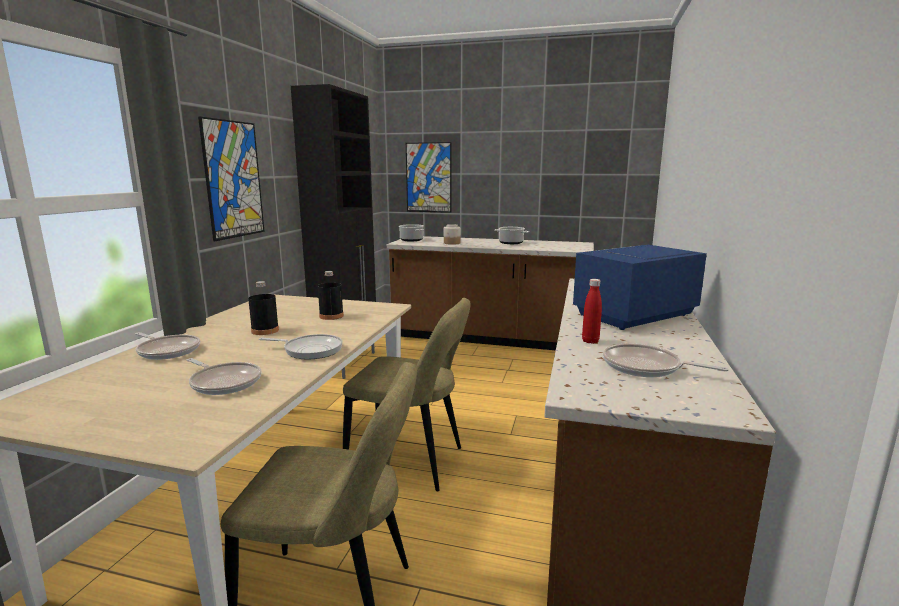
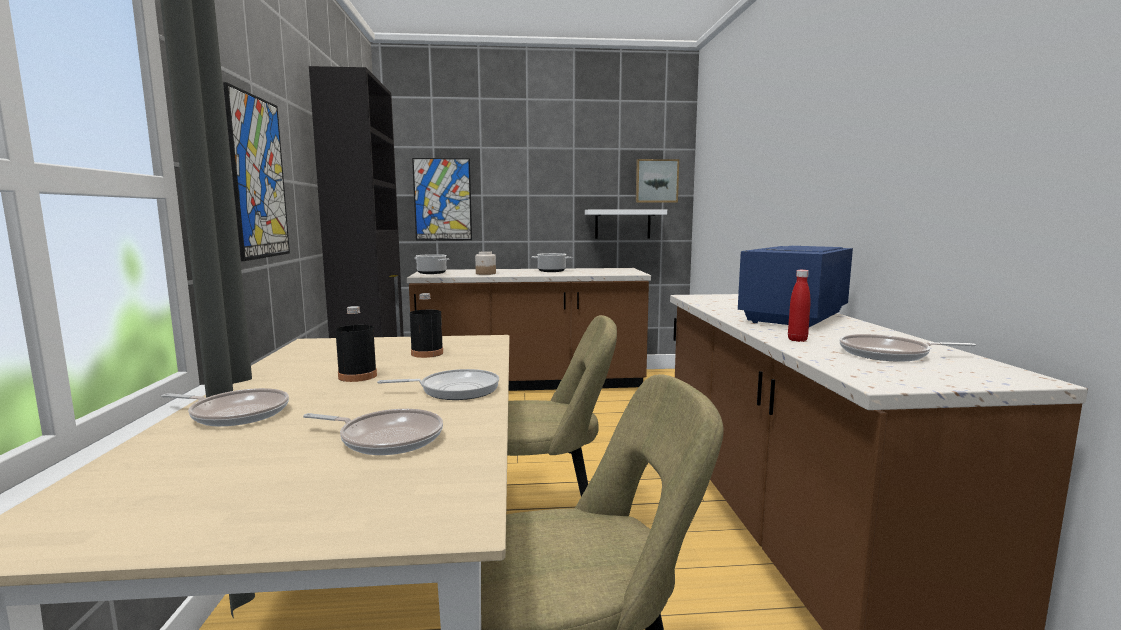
camera: 20 degrees left, 5 degrees down
(585, 201) = (622, 224): none -> white shelf
(621, 160) = (656, 181): none -> picture

